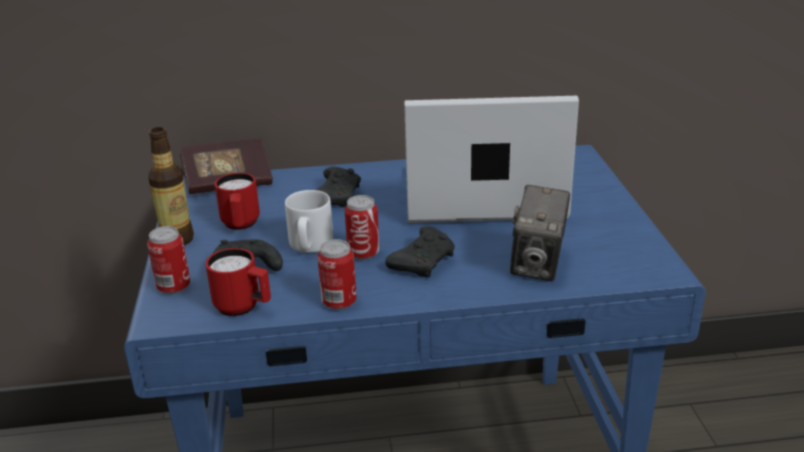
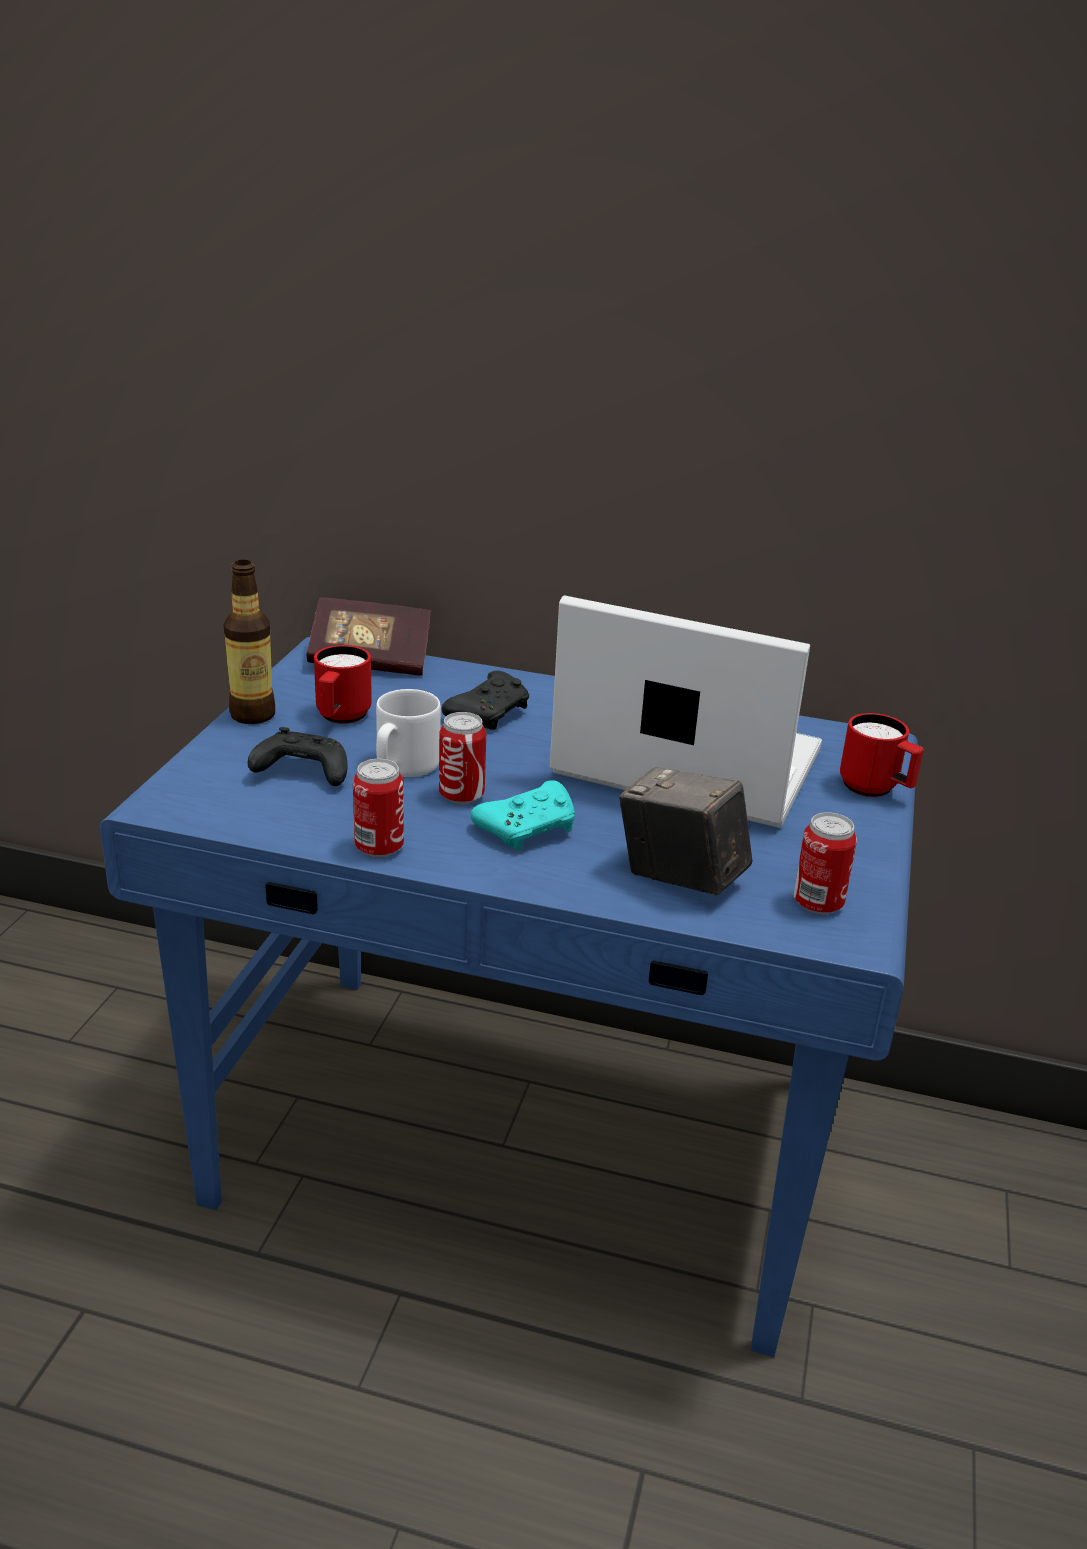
camera: 20 degrees right, 0 degrees up
(173, 287) = (203, 771): can -> can (818, 903)
(243, 308) = (261, 820): red mug -> red mug (875, 790)
(423, 262) = (529, 828): black game controller -> turquoise game controller
(538, 265) = (680, 878): camera -> camera turned 90 degrees clockwise

